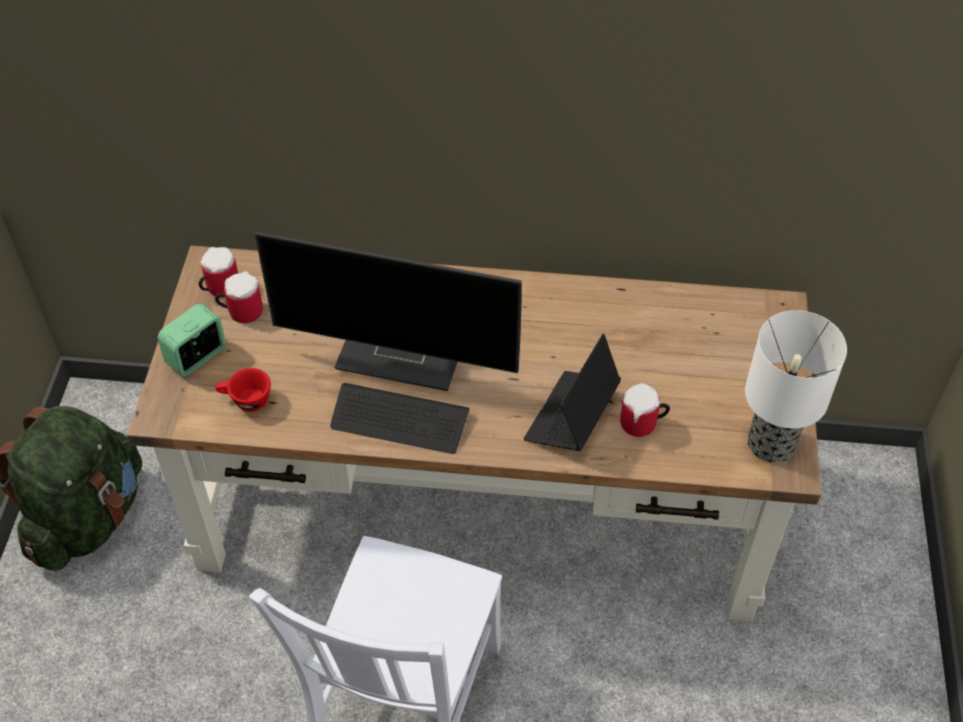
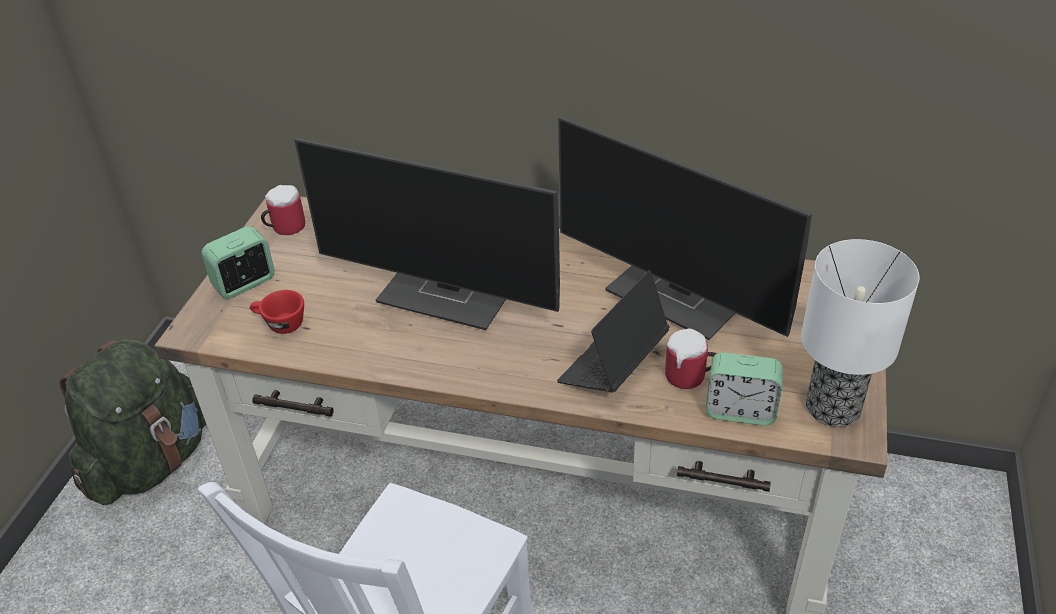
camera: 10 degrees right, 10 degrees down
(241, 310) = (300, 247): mug -> none
(399, 420) = (430, 353): keyboard -> none
(623, 338) = (680, 297): none -> monitor
(691, 454) = (740, 411): none -> alarm clock

